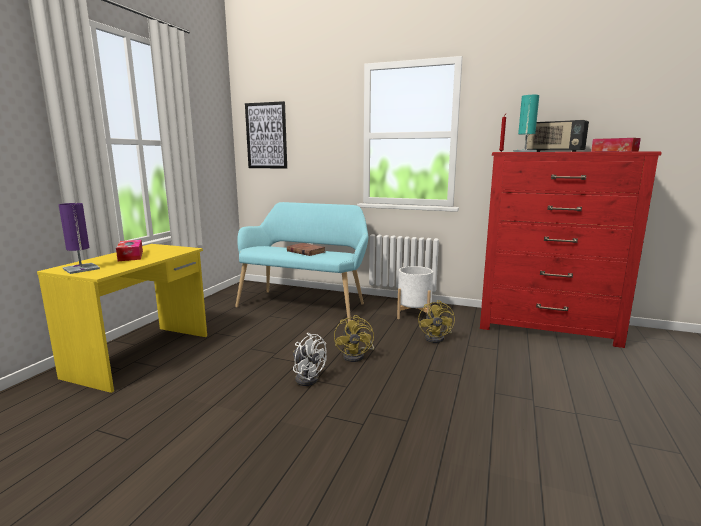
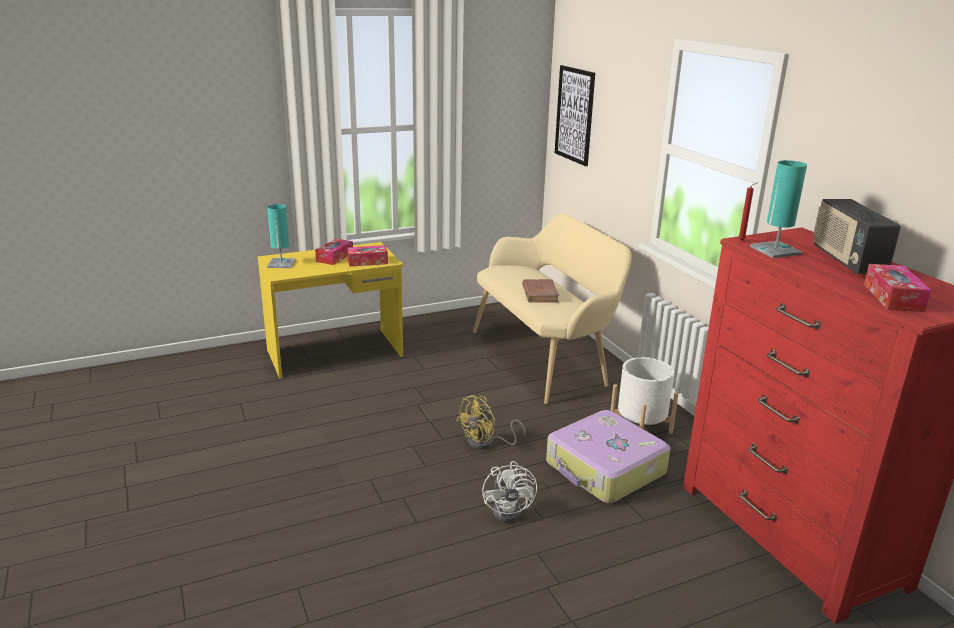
camera: 45 degrees right, 10 degrees up
(81, 269) = (281, 263): purple table lamp -> turquoise table lamp
(169, 252) = (367, 261): none -> tissue box
(305, 304) = (544, 358): turquoise bench -> beige bench
(307, 377) = (411, 439): white fan -> white fan (512, 510)
(437, 338) = (605, 469): yellow fan -> suitcase

